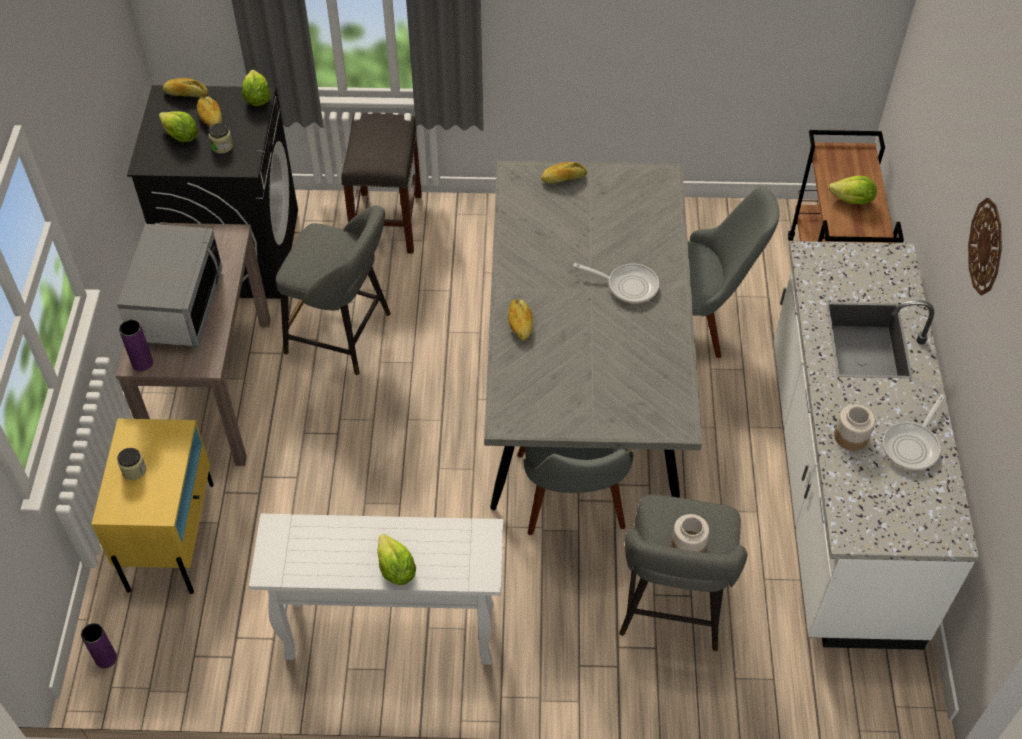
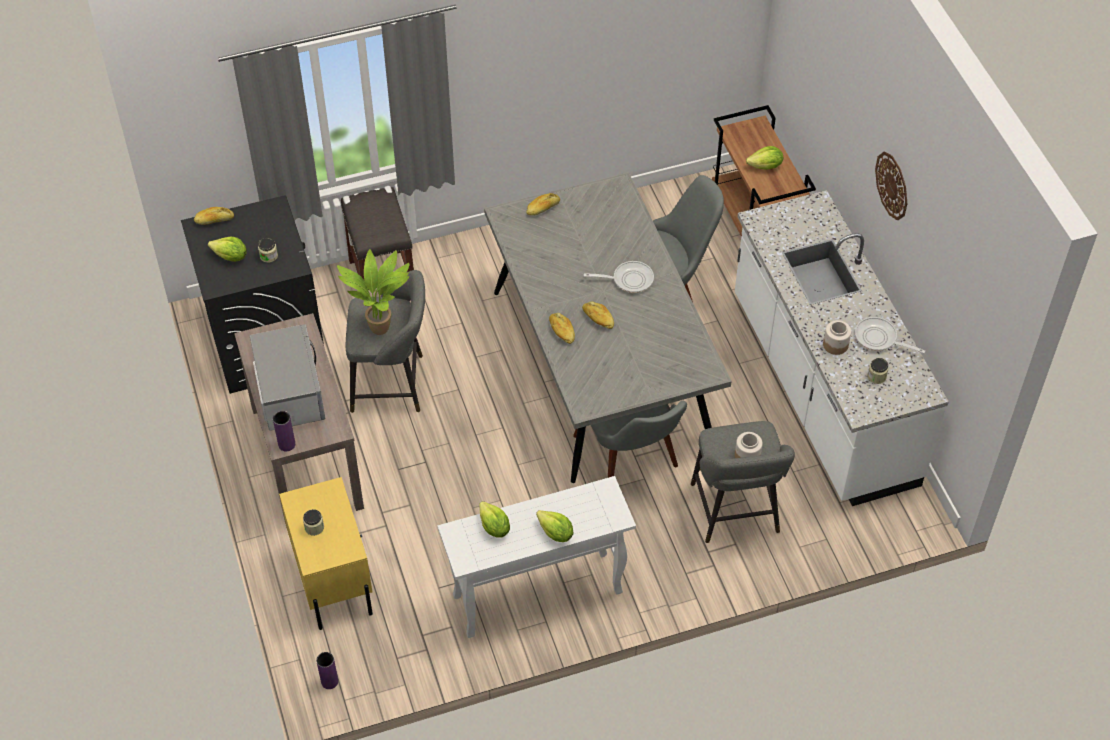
camera: 20 degrees left, 0 degrees up
(210, 118) = (245, 235): bread -> bread (598, 319)
(257, 99) = (276, 209): lettuce -> lettuce (494, 527)
(325, 262) = (382, 327): none -> potted plant
(891, 494) = (876, 376): none -> jar
(912, 445) = (879, 339): frying pan -> frying pan turned 105 degrees clockwise

